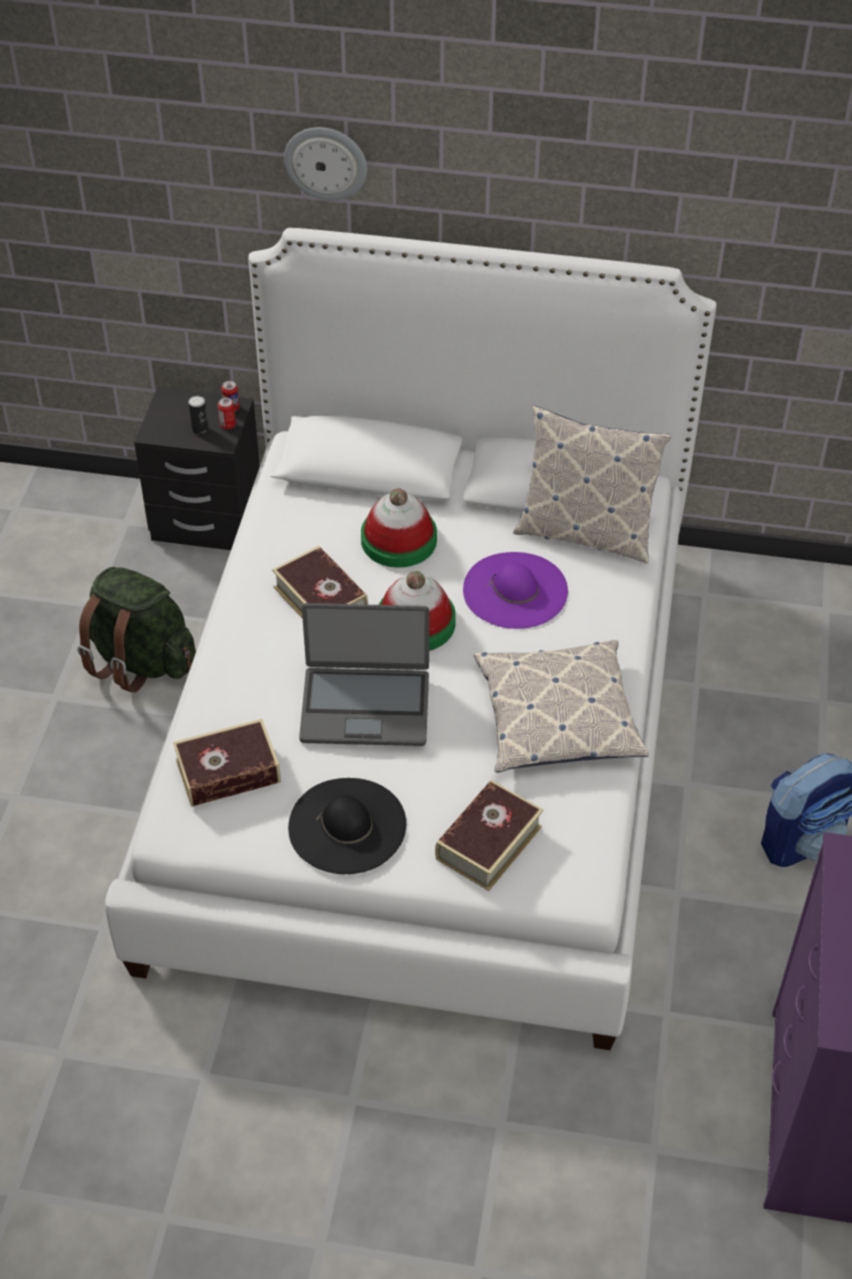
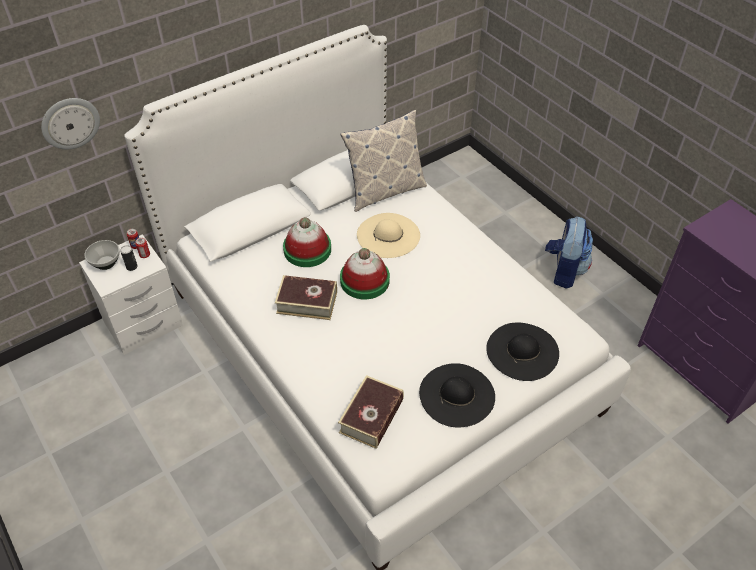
camera: 45 degrees left, 0 degrees up
(140, 661) = (191, 417): green backpack -> none
(179, 407) = (105, 263): none -> bowl
(207, 520) = (143, 324): black nightstand -> white nightstand
(326, 162) = (152, 51): wall clock -> wall clock (70, 123)
(365, 706) = (393, 334): laptop -> none
(488, 843) = (522, 351): book -> black hat
(515, 590) = (388, 235): purple hat -> beige hat
(557, 717) = (476, 275): pillow -> none

